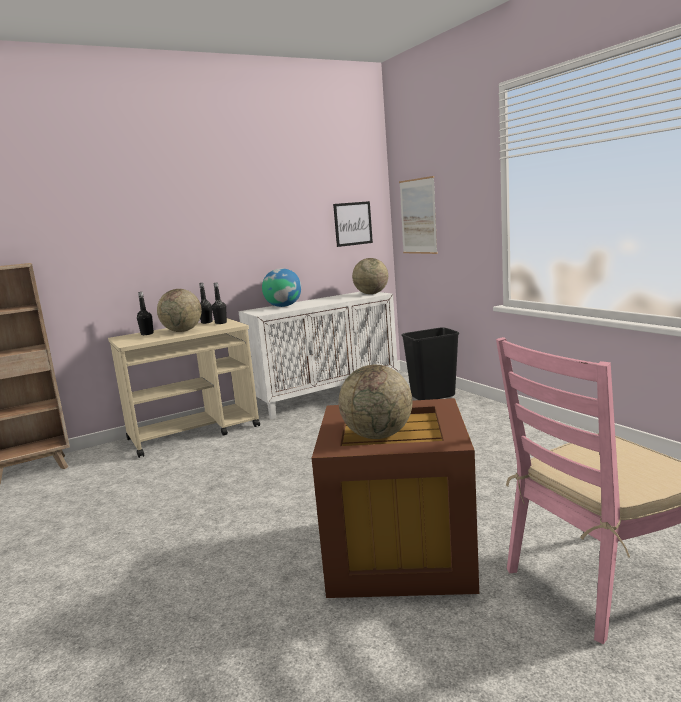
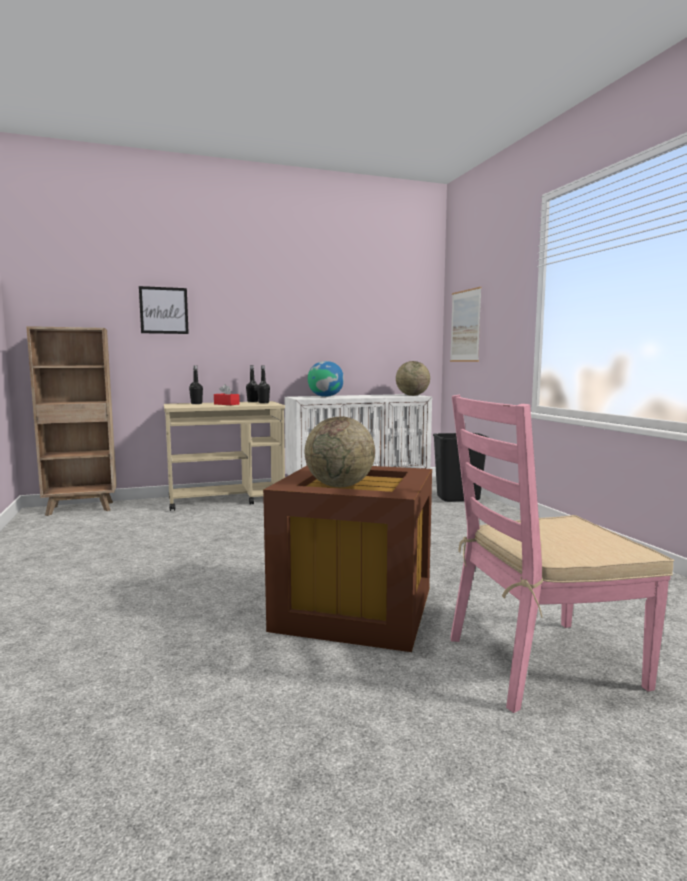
camera: 10 degrees right, 5 degrees down
(182, 331) = (226, 404): globe -> red tissue box
(353, 223) = (404, 329): picture -> picture (164, 310)

